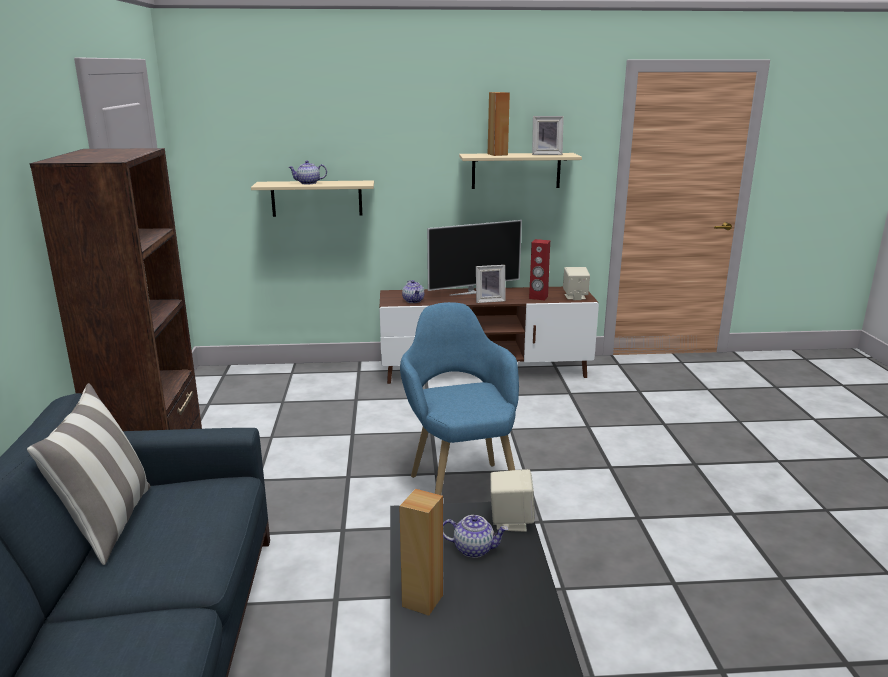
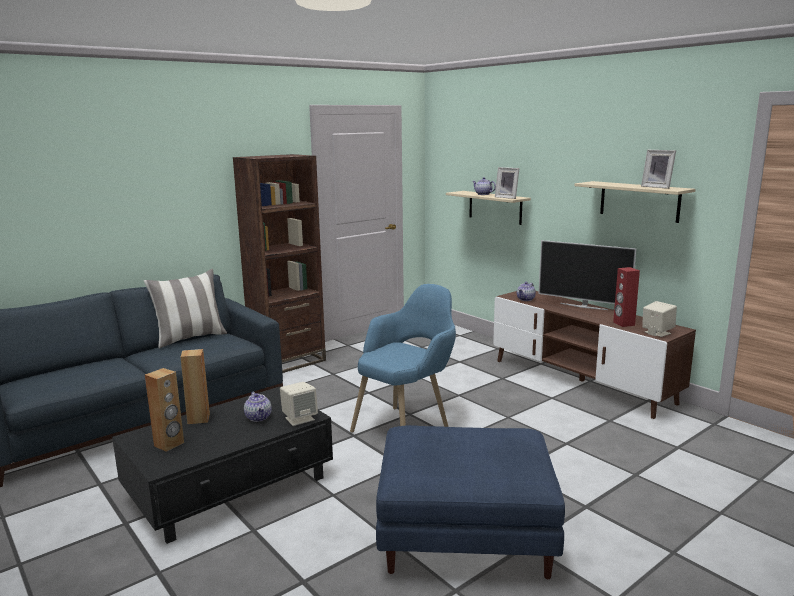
camera: 55 degrees right, 5 degrees down
(489, 300) = (578, 314): picture frame -> picture frame (507, 197)
(497, 154) = (615, 184): brown speaker -> brown speaker (169, 444)
(701, 539) = (463, 537): none -> blue ottoman

